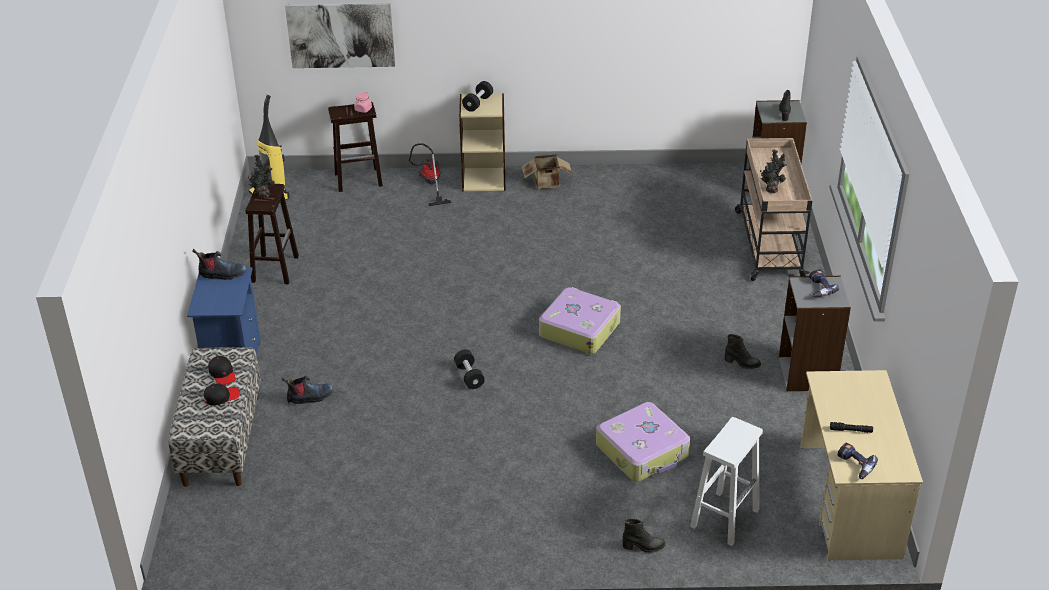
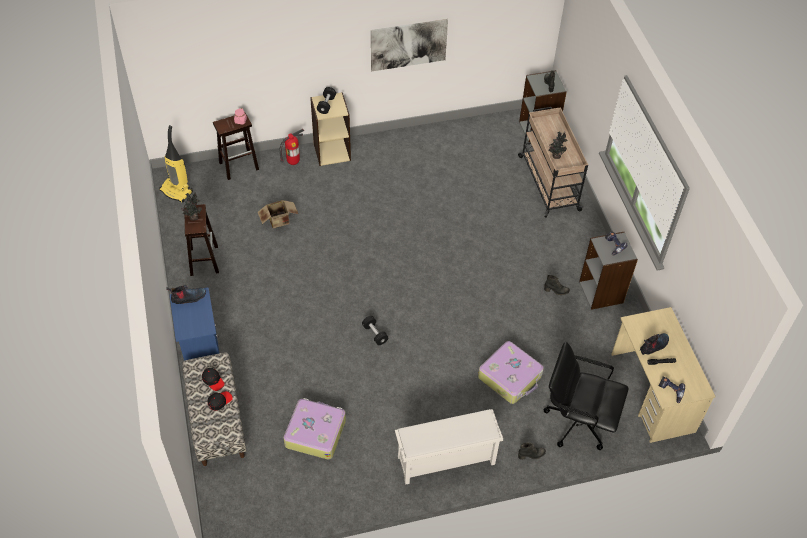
camera: 15 degrees left, 15 degrees up
(309, 397) = (268, 372): boot -> boot (654, 346)
(341, 35) = (218, 71): picture -> picture (408, 44)
(429, 184) = (293, 162): vacuum cleaner -> fire extinguisher
(515, 534) = (445, 461): none -> white shoe rack
(548, 184) = (380, 150): cardboard box -> cardboard box (280, 221)
(579, 329) = (439, 279): suitcase -> suitcase (315, 432)
(725, 517) = (577, 421): white stool -> black office chair

